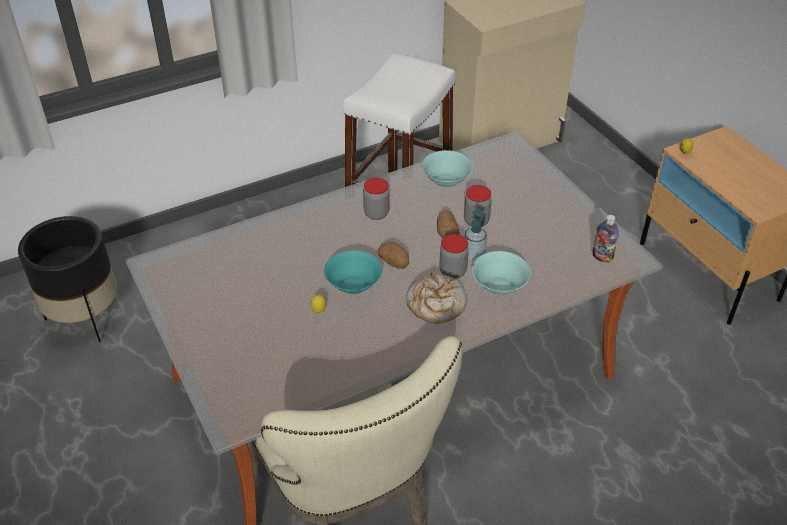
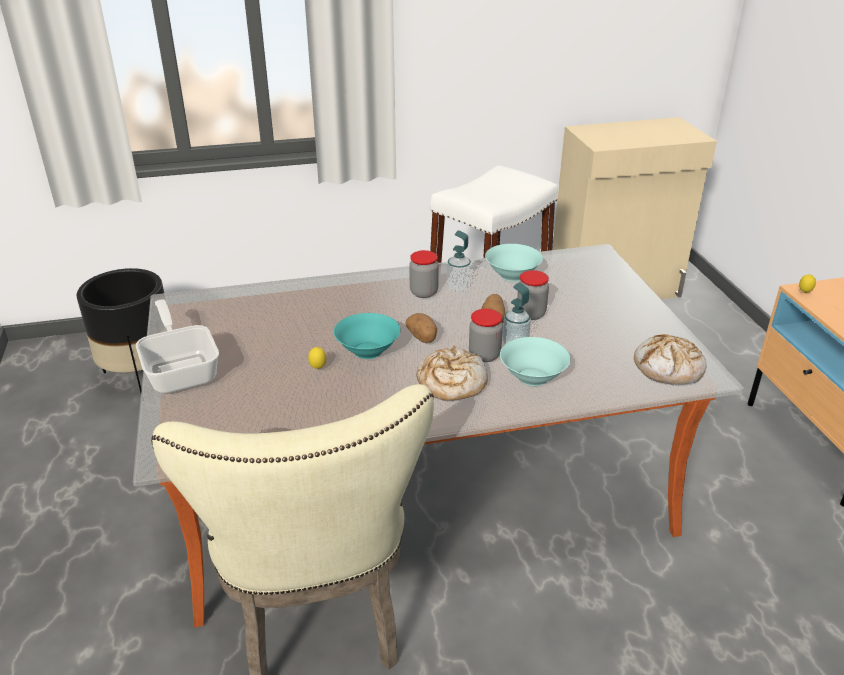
camera: 15 degrees right, 10 degrees down
(199, 336) = (181, 370): none -> frying pan
(404, 202) = (458, 287): none -> soap dispenser
(602, 257) = (668, 368): bottle -> bread

